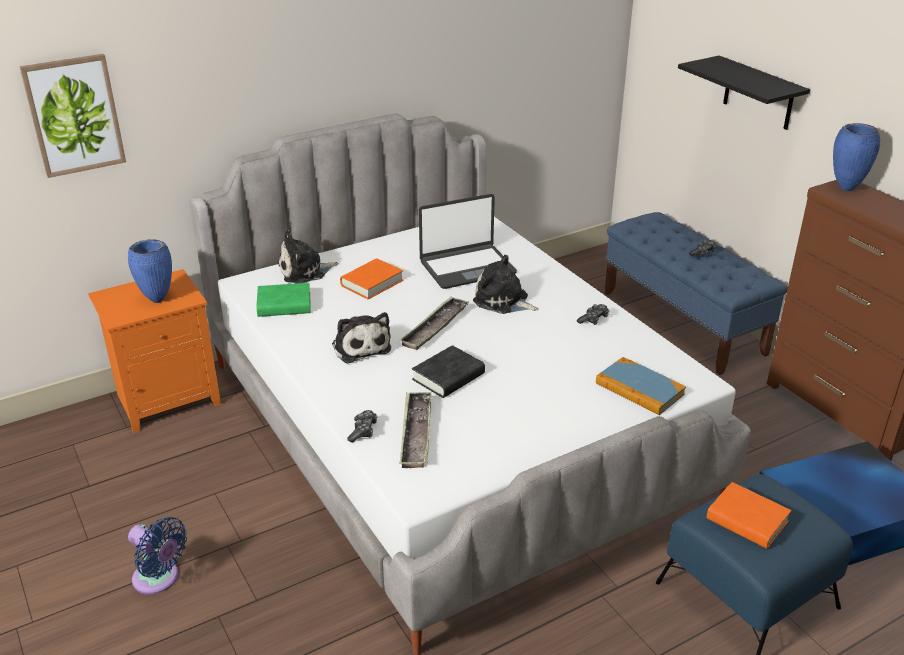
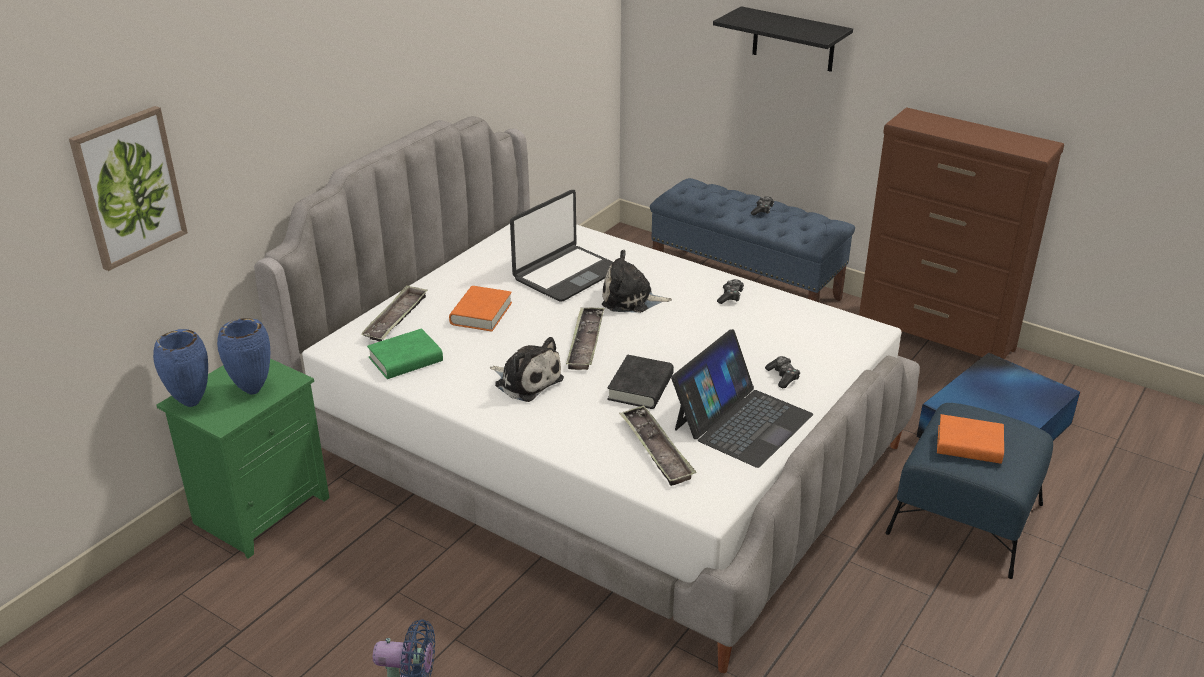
camera: 25 degrees left, 0 degrees up
(169, 399) = (261, 509): orange nightstand -> green nightstand
(305, 271) = (396, 318): plush toy -> tray
(363, 431) = (602, 462): game controller -> game controller (783, 377)
(511, 431) = (741, 421): none -> laptop
(639, 389) = (822, 351): book -> none
(845, 189) = (915, 119): blue vase -> blue vase (190, 403)

